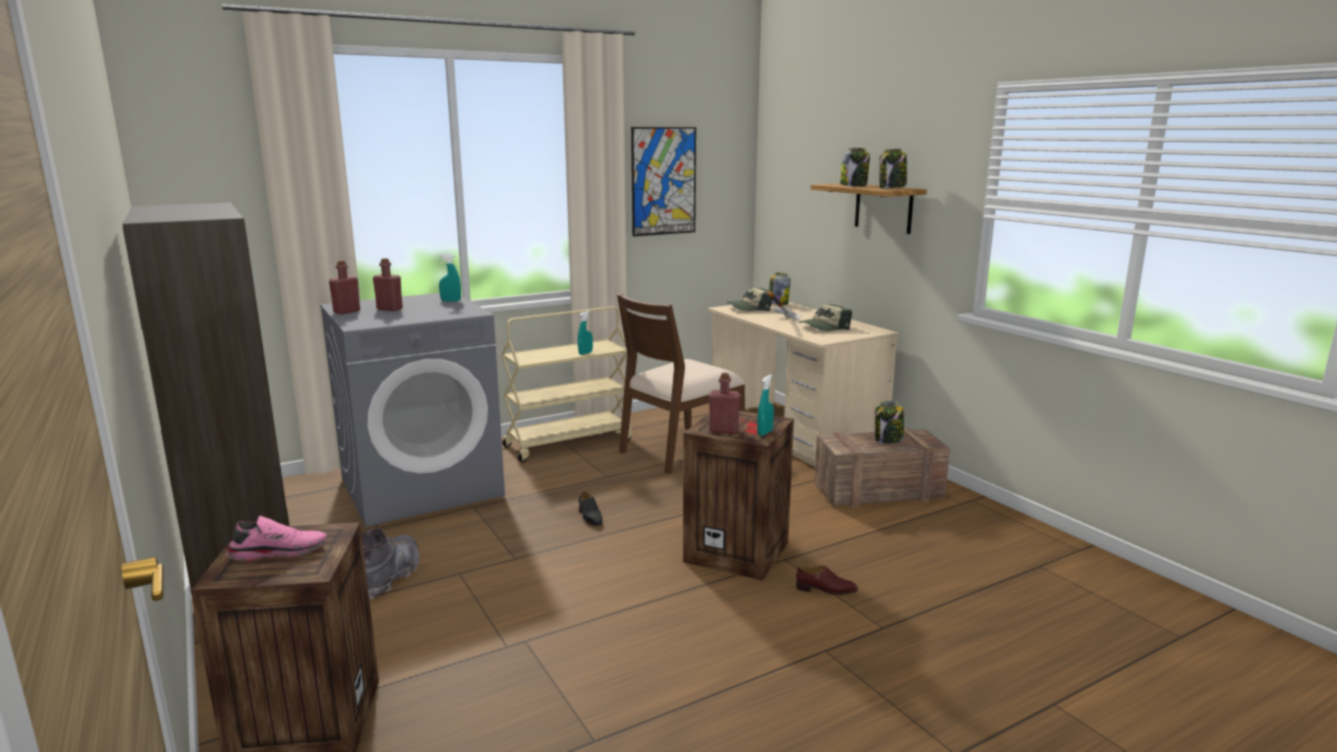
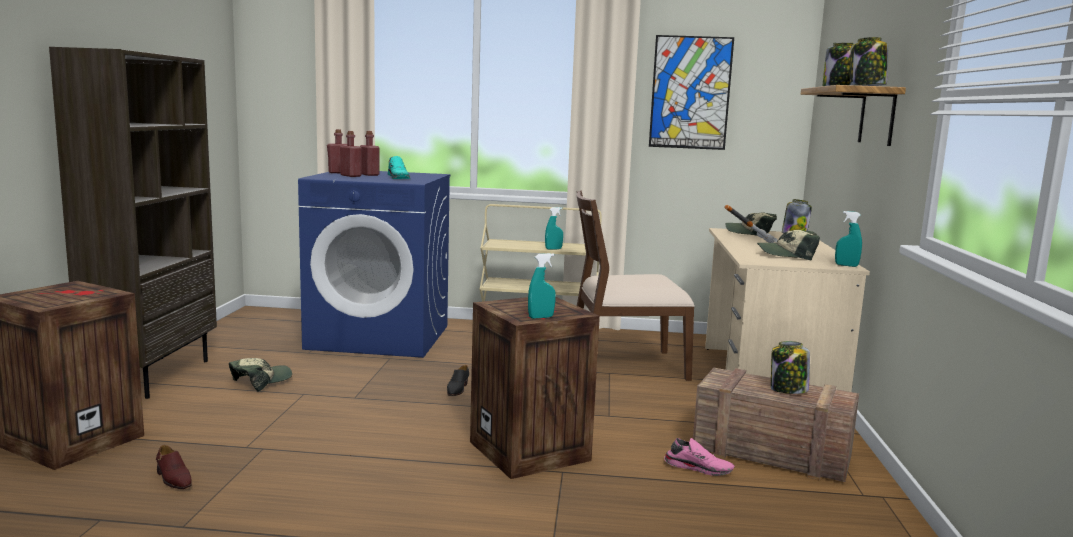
camera: 35 degrees right, 5 degrees down
(279, 551) = (61, 293): pink shoe -> pink shoe (698, 468)
(389, 576) = (261, 381): grey boot -> cap
(422, 487) = (380, 337): grey washing machine -> blue washing machine
(436, 308) = (399, 178): none -> turquoise shoe
(451, 301) = (425, 176): turquoise spray bottle -> turquoise spray bottle (846, 265)
(724, 430) = (509, 308): red bottle -> red bottle (351, 176)
(826, 590) = (555, 508): brown shoe -> brown shoe (173, 479)

